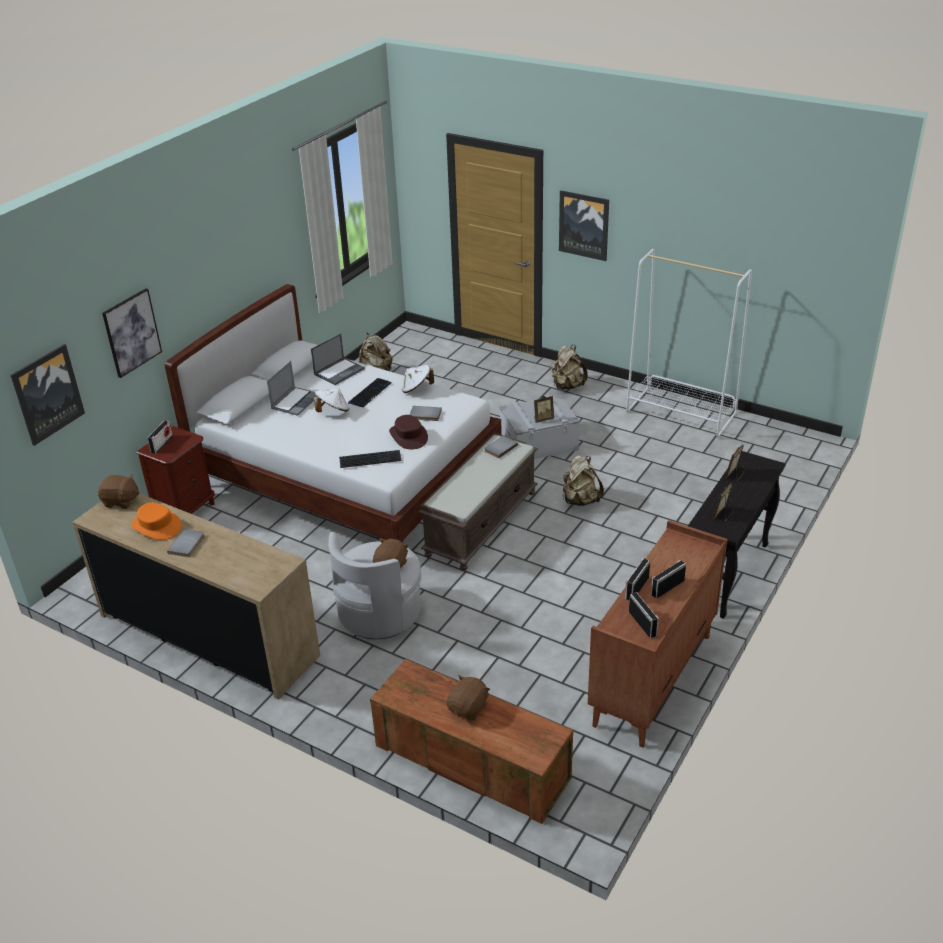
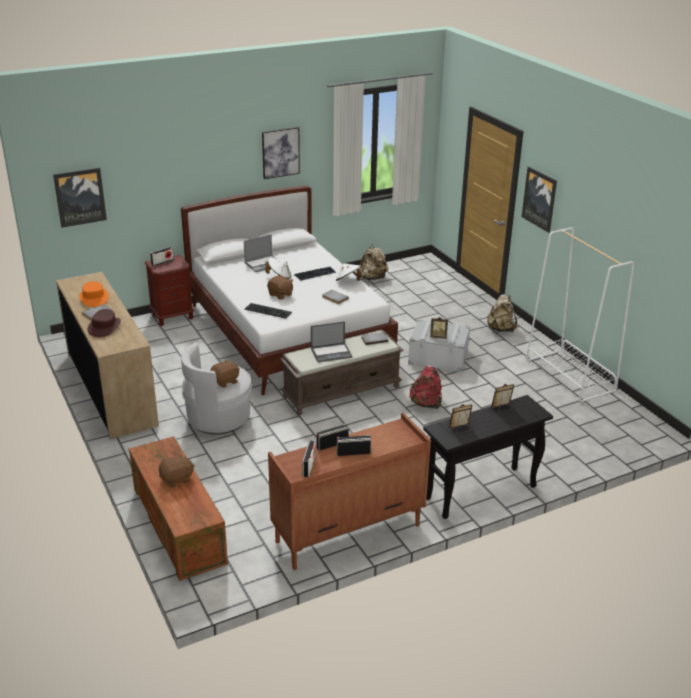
camera: 30 degrees right, 5 degrees down
(121, 501) = (91, 279): brown plush toy -> brown plush toy (280, 295)
(131, 332) = (158, 177): picture -> picture (280, 152)
(339, 371) = (311, 255): laptop -> laptop (331, 352)
(409, 436) = (308, 306): brown hat -> brown hat (104, 327)
(580, 500) = (426, 403): beige backpack -> red backpack

